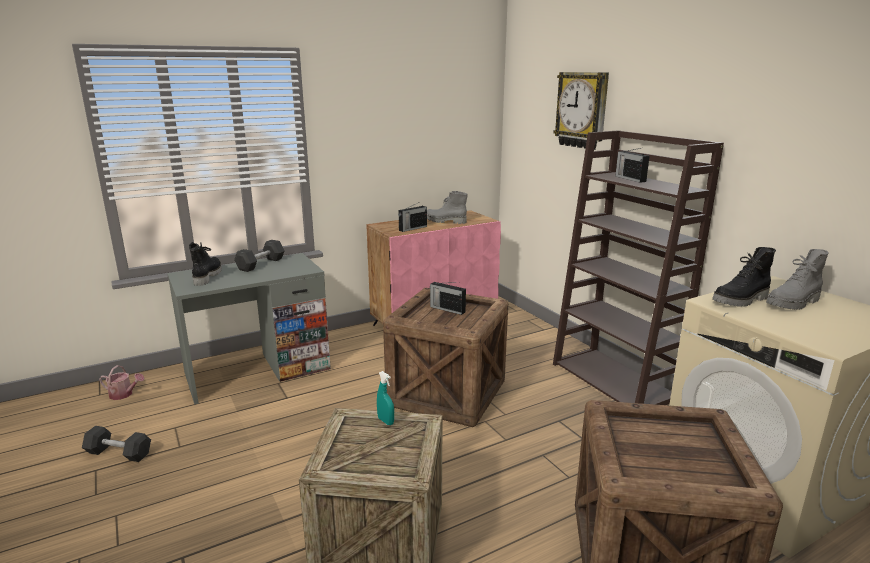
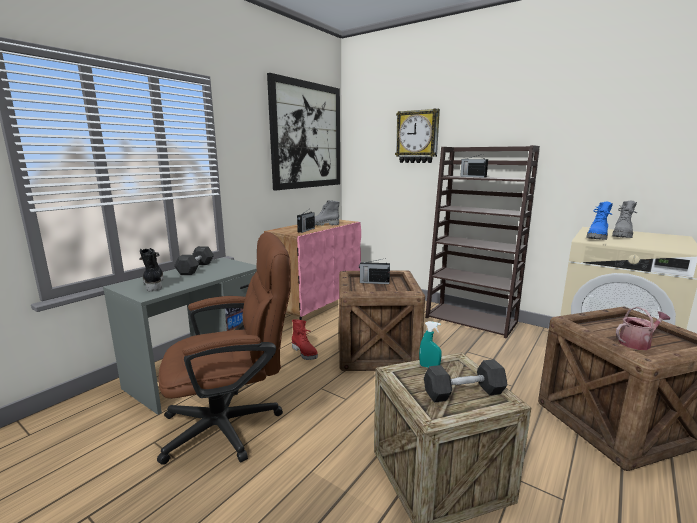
camera: 25 degrees left, 5 degrees down
(119, 453) = (105, 488): grey dumbbell -> grey dumbbell (463, 393)
(124, 394) = (63, 426): watering can -> watering can (637, 343)
(244, 431) = (233, 424): none -> brown office chair
(369, 376) = (305, 353): none -> red boot
(441, 104) = (307, 136): none -> picture
(741, 300) = (598, 237): black boot -> blue boot

